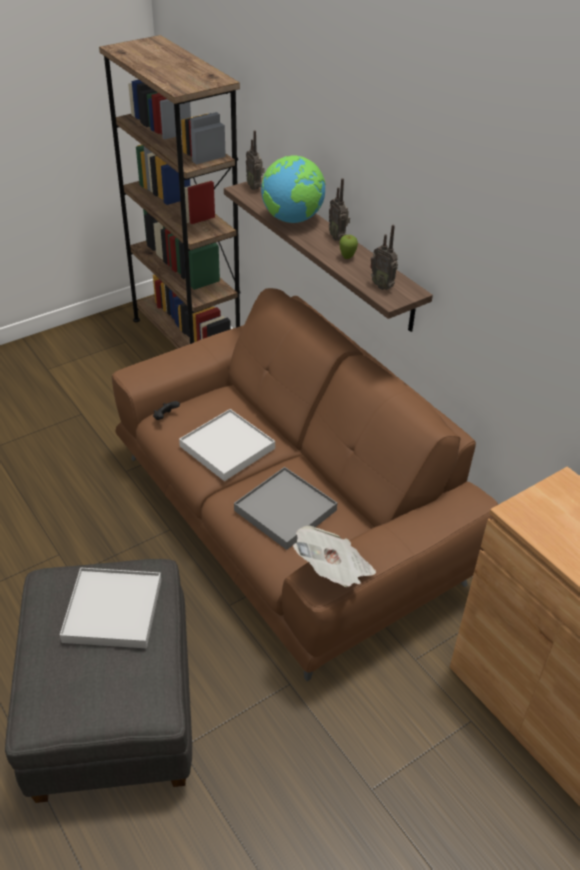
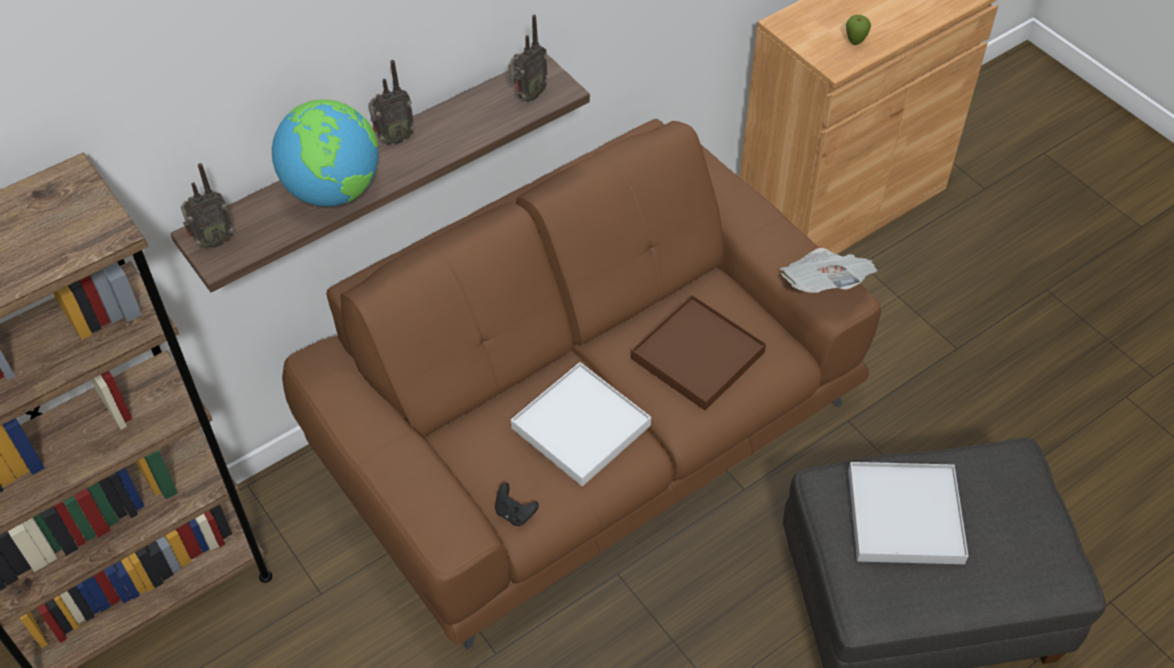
camera: 90 degrees left, 10 degrees up
(285, 511) = (698, 355): grey tray -> brown tray
(347, 257) = (453, 129): apple -> apple (855, 42)

